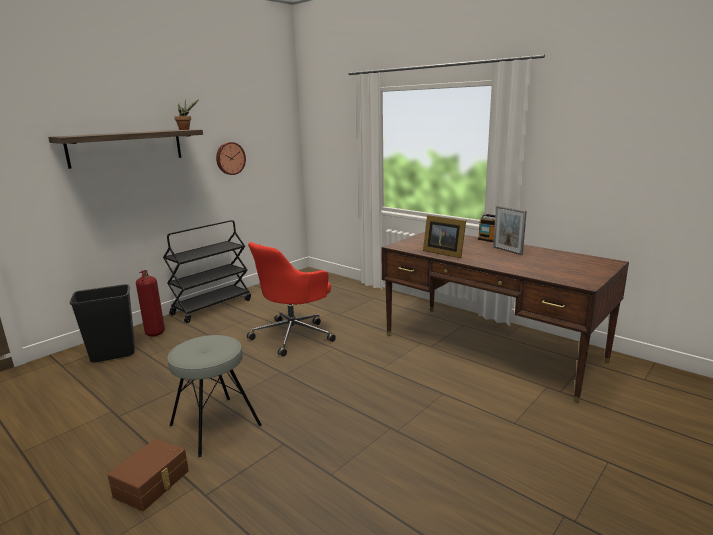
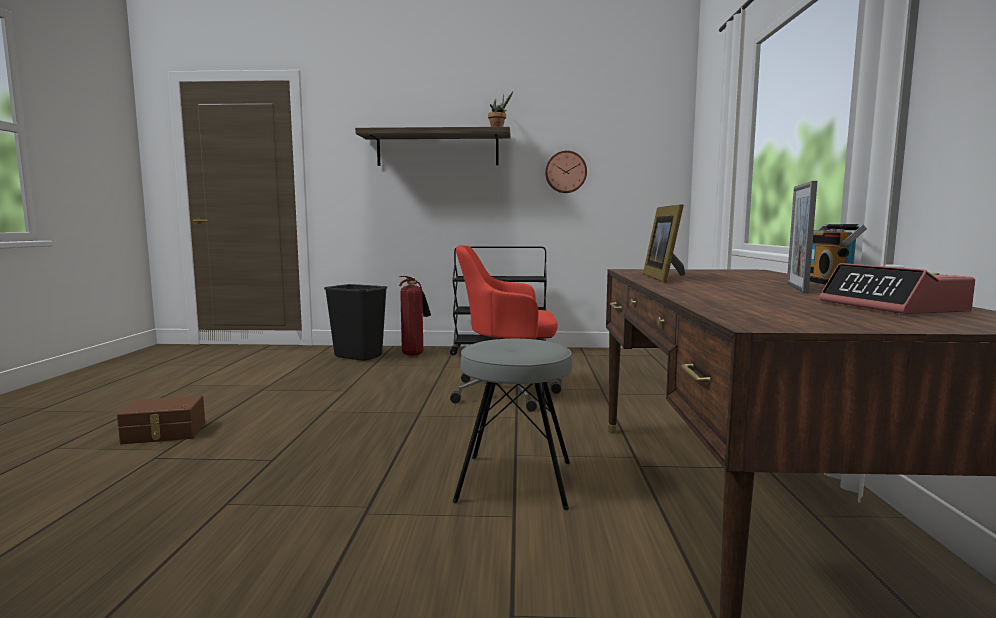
camera: 50 degrees right, 10 degrees down
(215, 425) = (281, 422): grey stool -> grey stool (516, 481)
(566, 260) = (892, 307): none -> alarm clock

